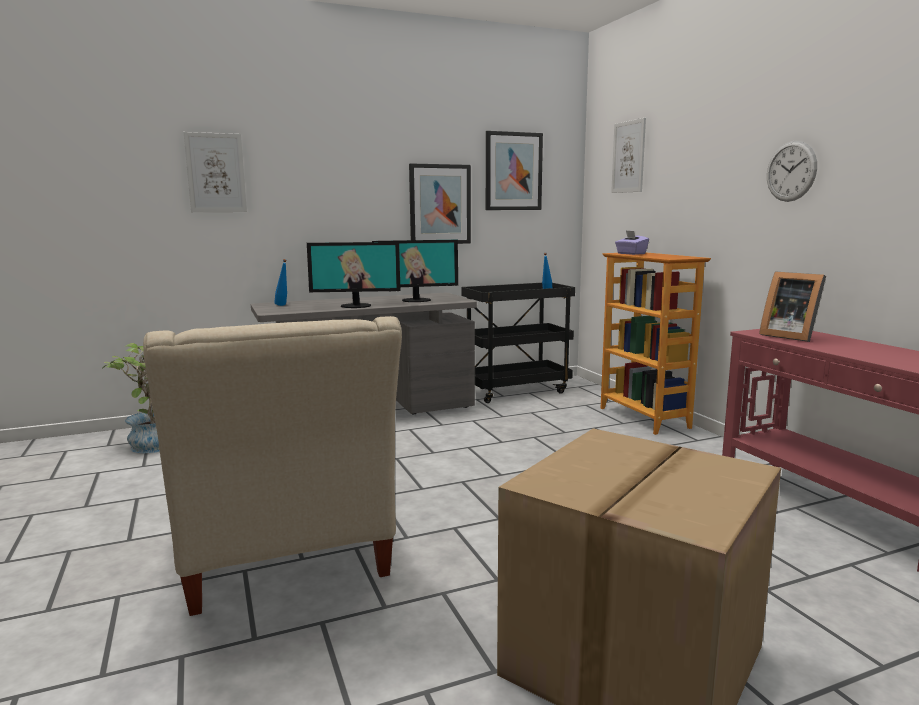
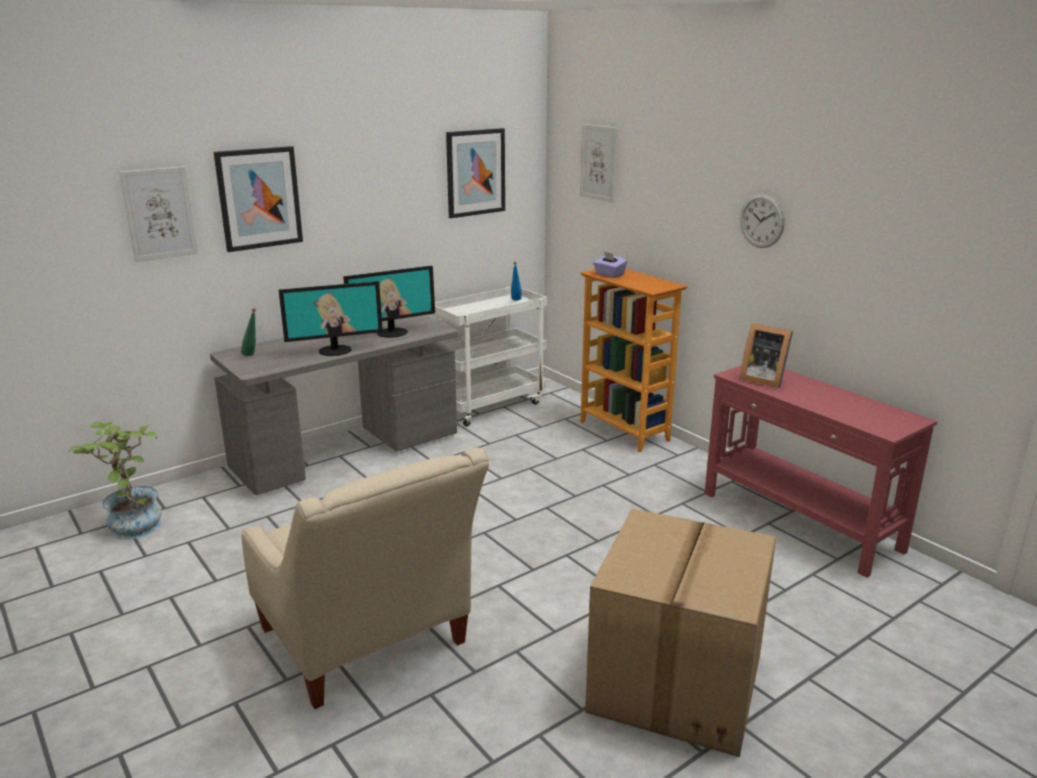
camera: 15 degrees left, 10 degrees up
(283, 305) = (252, 356): blue bottle -> green bottle
(440, 204) = (402, 218): picture -> picture (259, 198)
(516, 391) = (490, 405): black cart -> white cart

